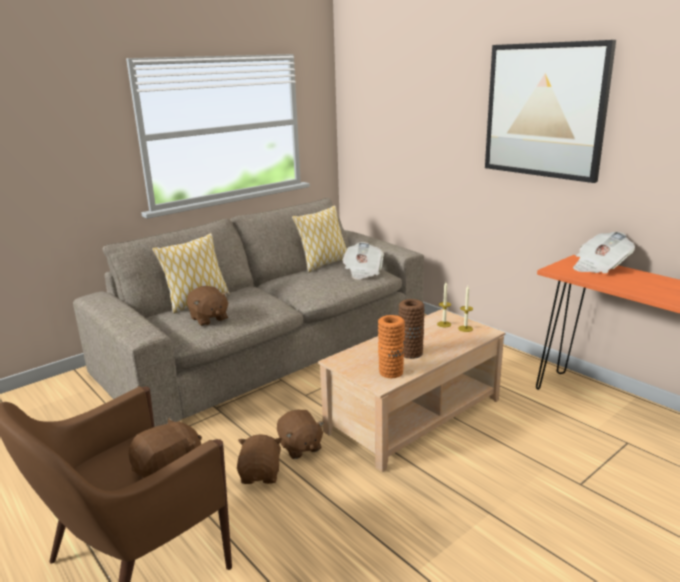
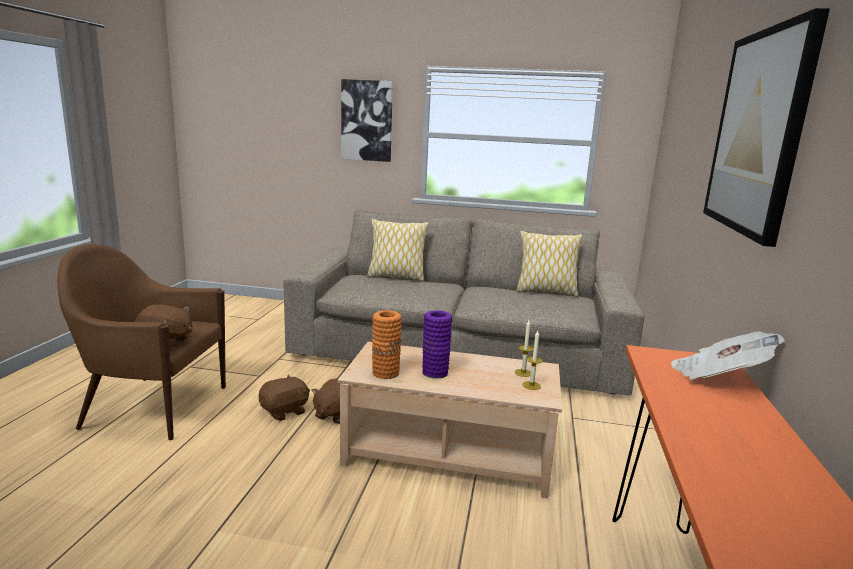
camera: 50 degrees right, 5 degrees down
(66, 133) = (367, 121): none -> picture
(208, 319) = (373, 287): brown plush toy -> none
(362, 272) = (558, 308): newspaper -> none
(410, 353) = (435, 372): brown vase -> purple vase

